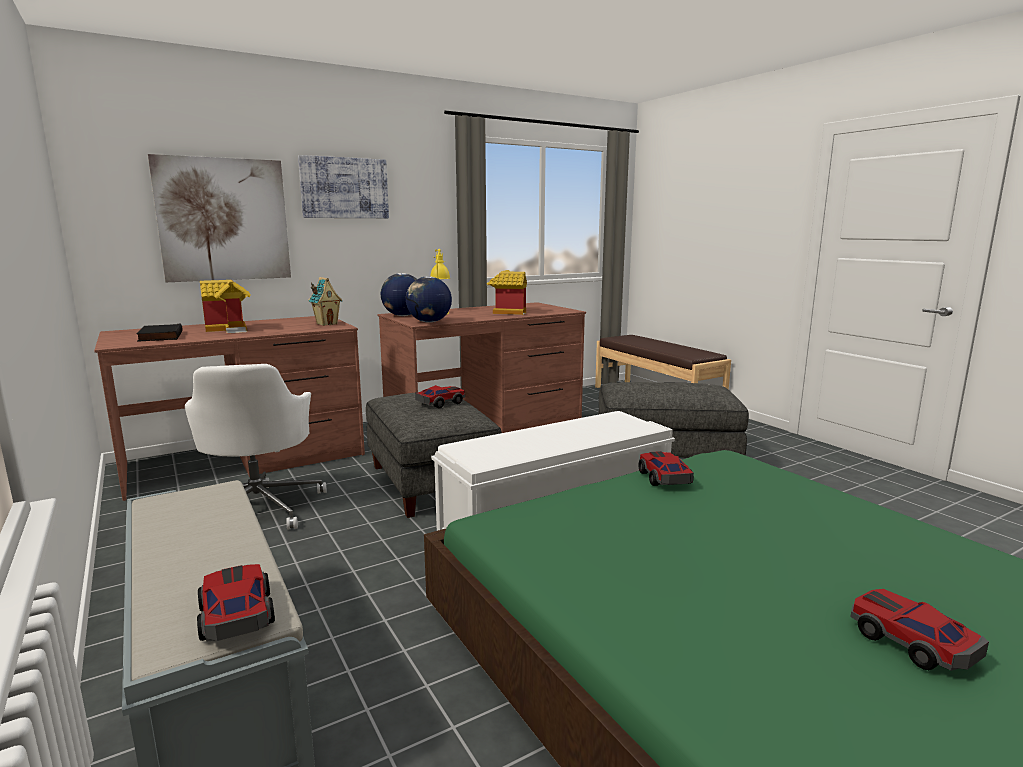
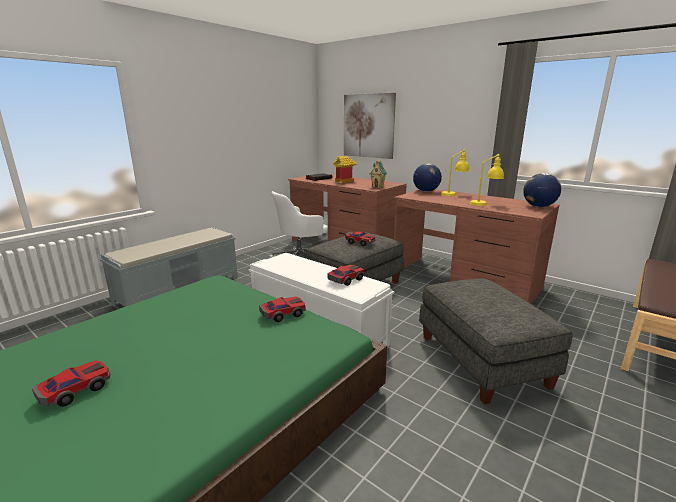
camera: 70 degrees right, 5 degrees up
(236, 616) = (129, 255): toy car -> toy car (345, 279)
(344, 188) = (427, 106): picture -> none
(429, 322) = (413, 197): globe -> globe (538, 206)
(506, 312) = (485, 203): toy house -> yellow table lamp

